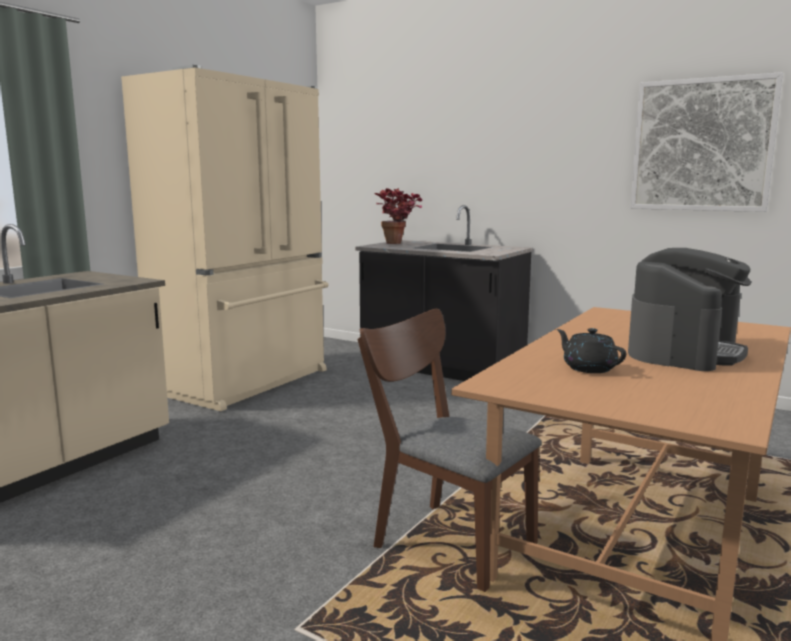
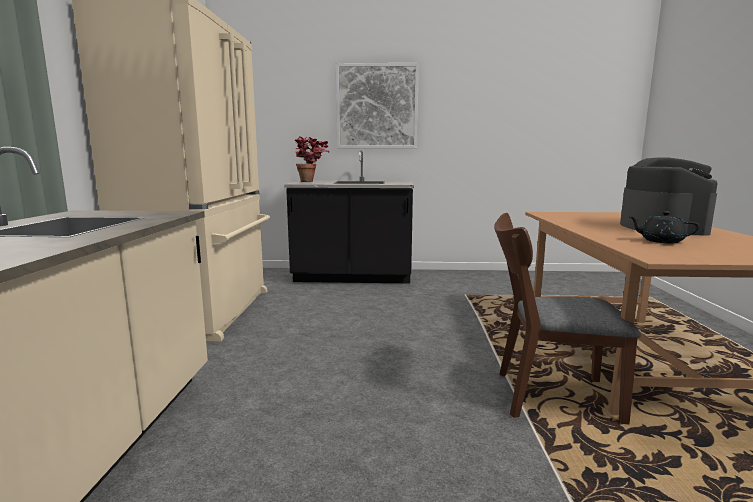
camera: 30 degrees left, 0 degrees up
(702, 145) = (522, 108): picture -> picture (377, 106)

